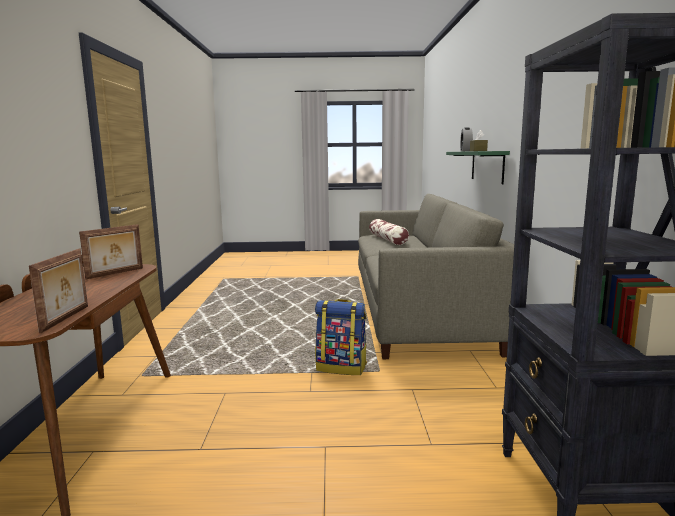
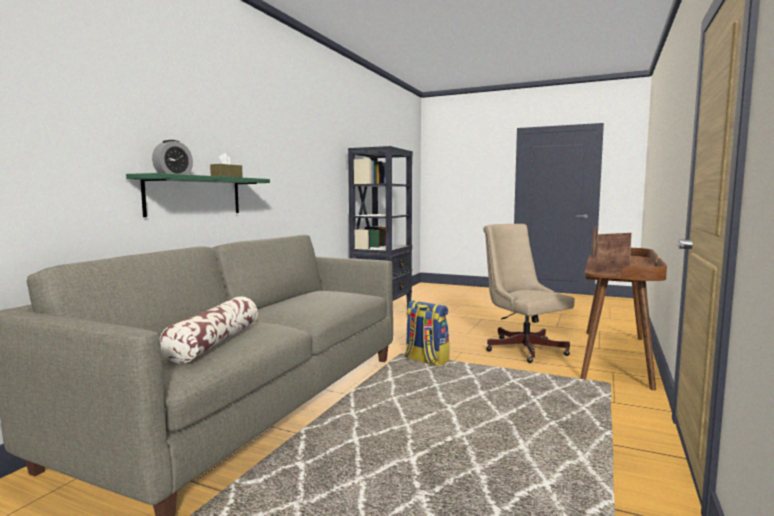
camera: 155 degrees left, 5 degrees down
(226, 420) = (522, 347): none -> beige office chair

